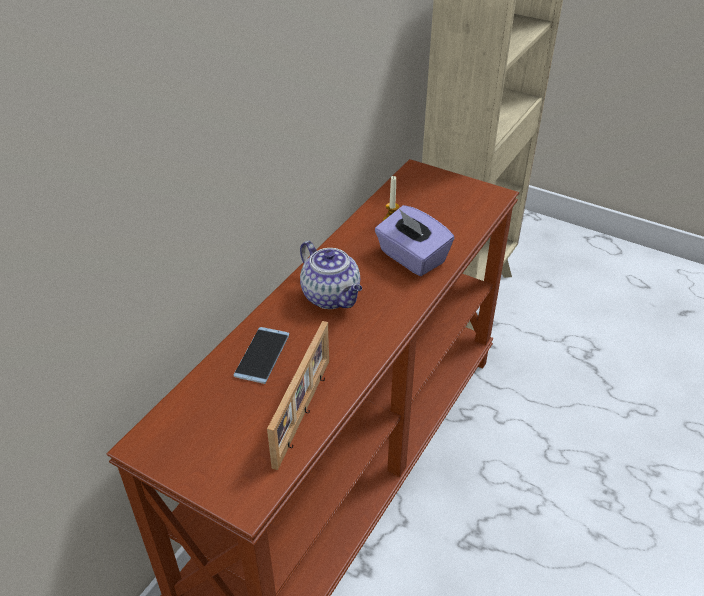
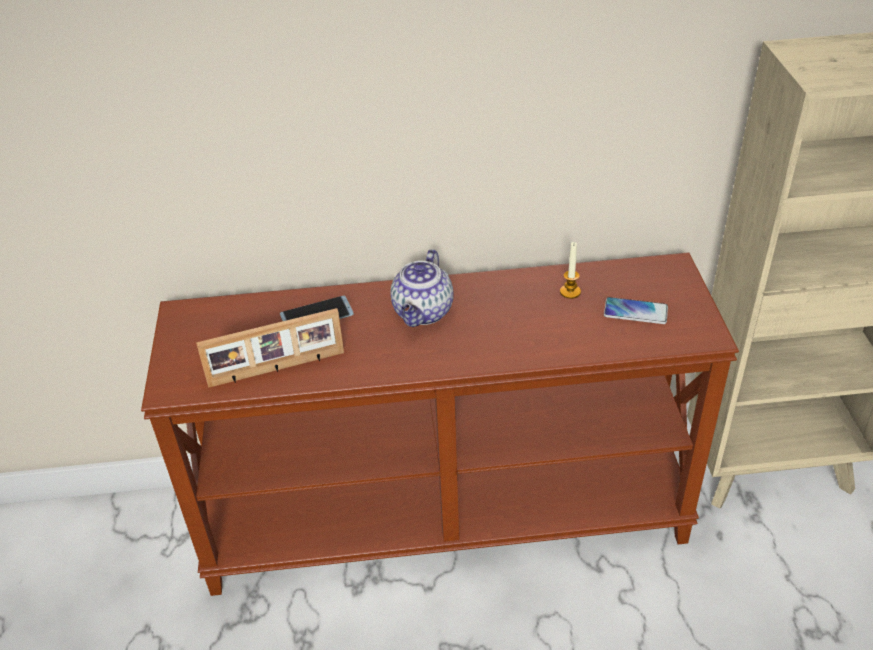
camera: 55 degrees right, 0 degrees up
(411, 258) = (531, 331): purple tissue box -> none
(442, 207) = (635, 311): none -> phone

